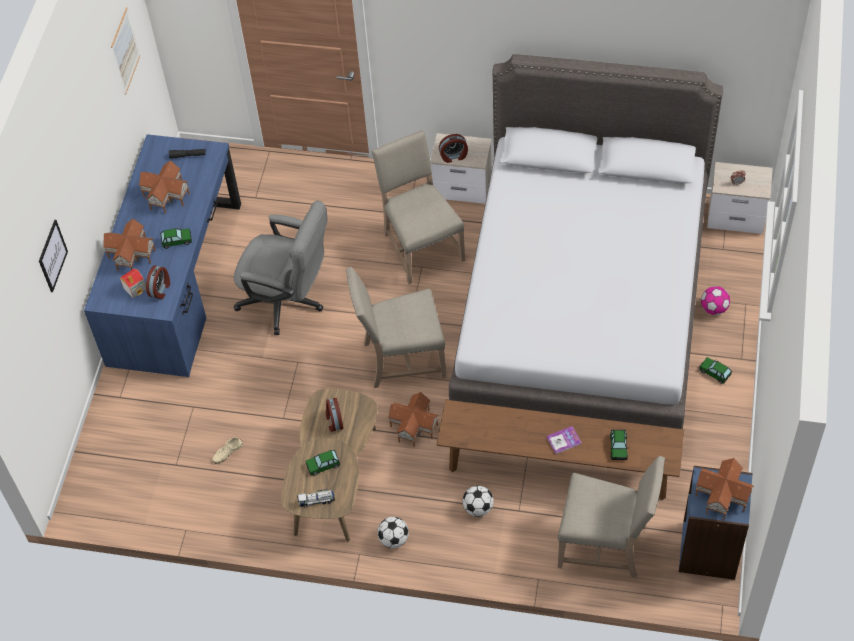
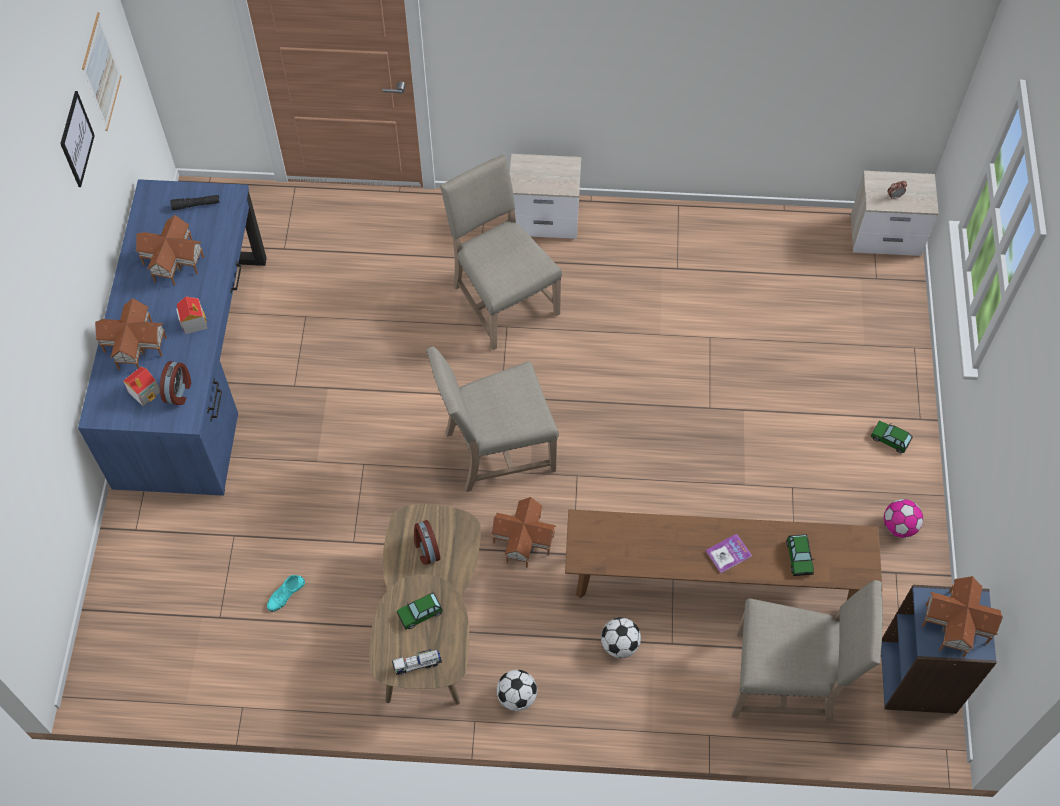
camera: 10 degrees left, 5 degrees up
(52, 256) = (28, 368): picture -> picture (76, 139)
(176, 240) = (194, 322): toy car -> toy house
(227, 452) = (285, 594): beige shoe -> turquoise shoe
(288, 302) = (342, 384): grey office chair -> none
(453, 156) = (537, 183): alarm clock -> none
(581, 304) = (713, 362): grey bed -> none
(714, 308) = (876, 356): football -> football (899, 526)

